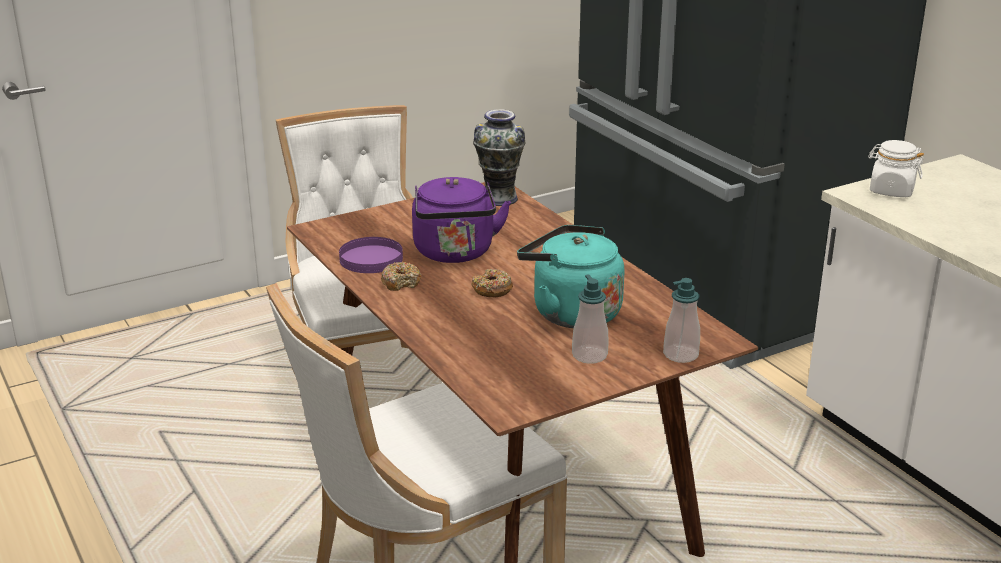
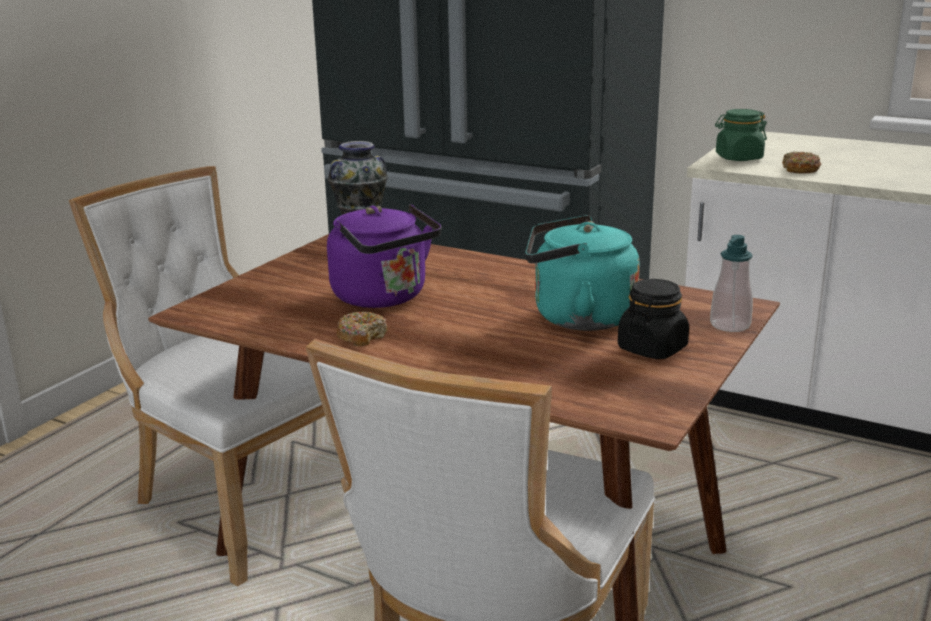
camera: 30 degrees left, 5 degrees down
(371, 258) = (295, 323): purple plate -> none
(492, 290) = (470, 319): donut -> donut (800, 169)
(589, 355) = (652, 348): soap dispenser -> black jar
(891, 191) = (738, 158): white jar -> green jar

